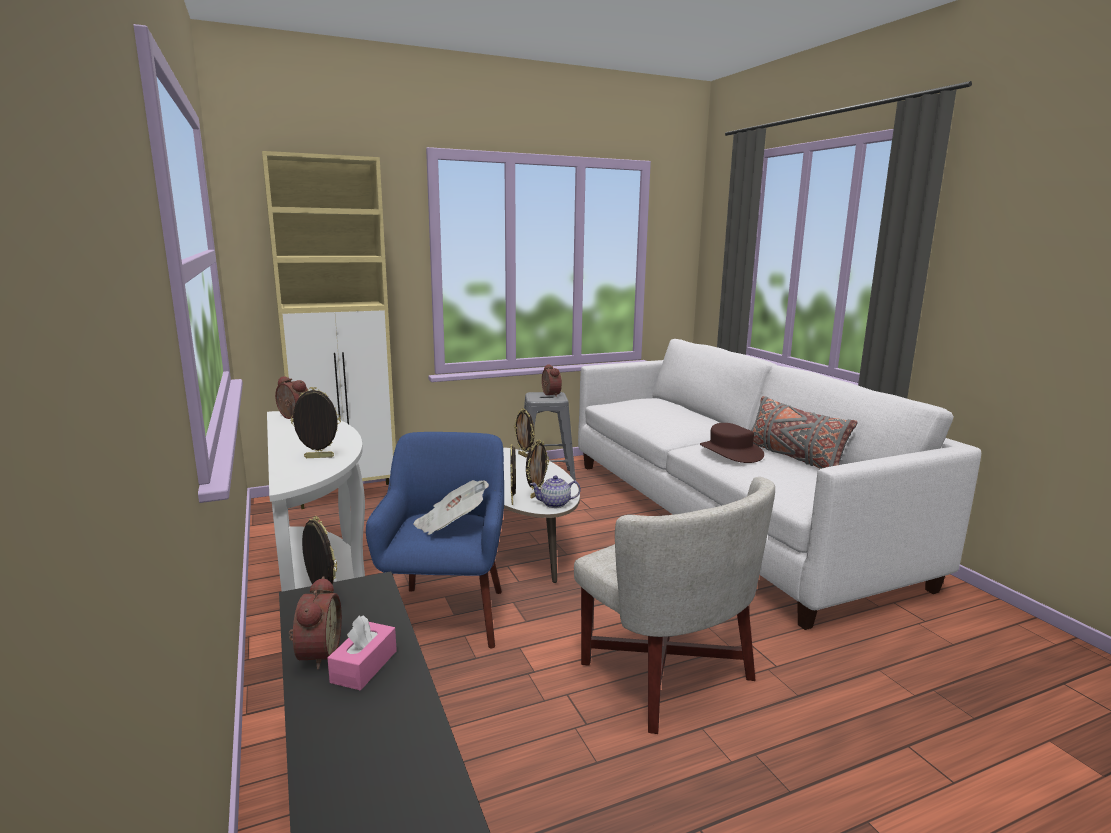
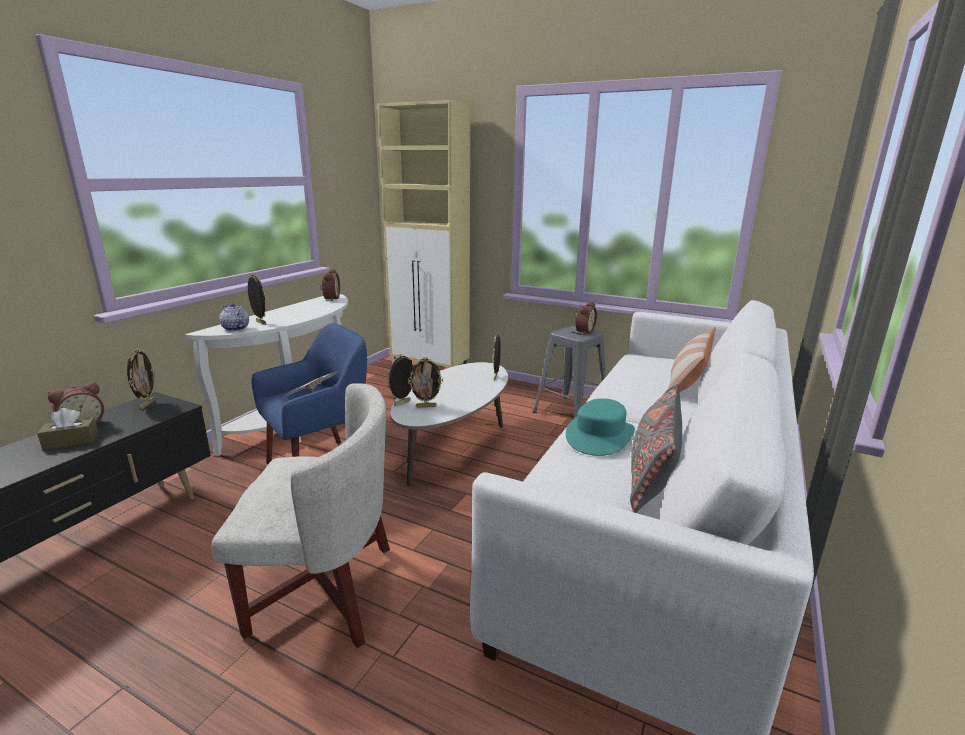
camera: 50 degrees right, 5 degrees up
(364, 666) = (71, 441): pink tissue box -> brown tissue box
(555, 504) = (418, 418): teapot -> teapot (235, 329)
(666, 673) = (324, 590): white armchair -> white armchair turned 105 degrees counterclockwise
(679, 409) = (687, 381): none -> pillow
(730, 452) = (599, 435): brown hat -> turquoise hat

